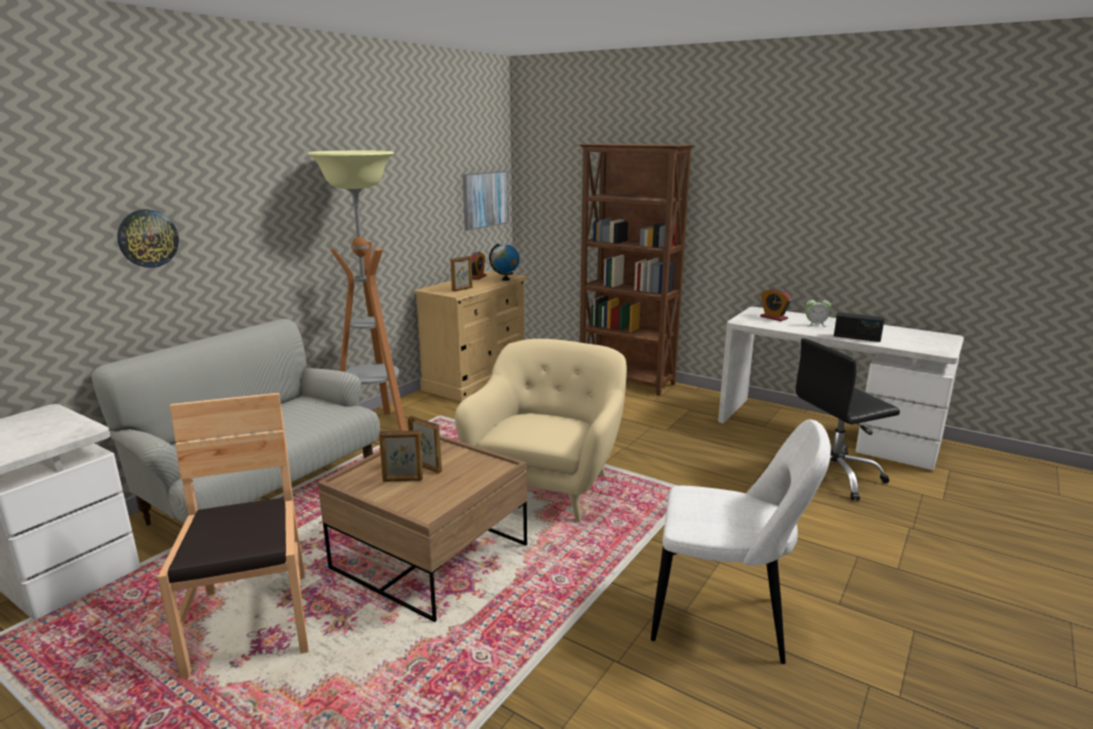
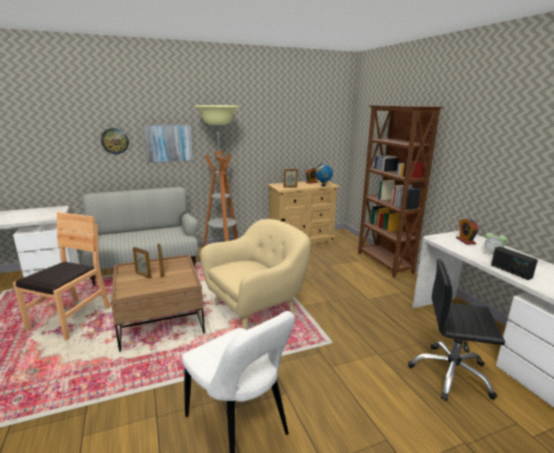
camera: 35 degrees right, 0 degrees up
(484, 199) = (327, 138): picture -> picture (169, 143)

